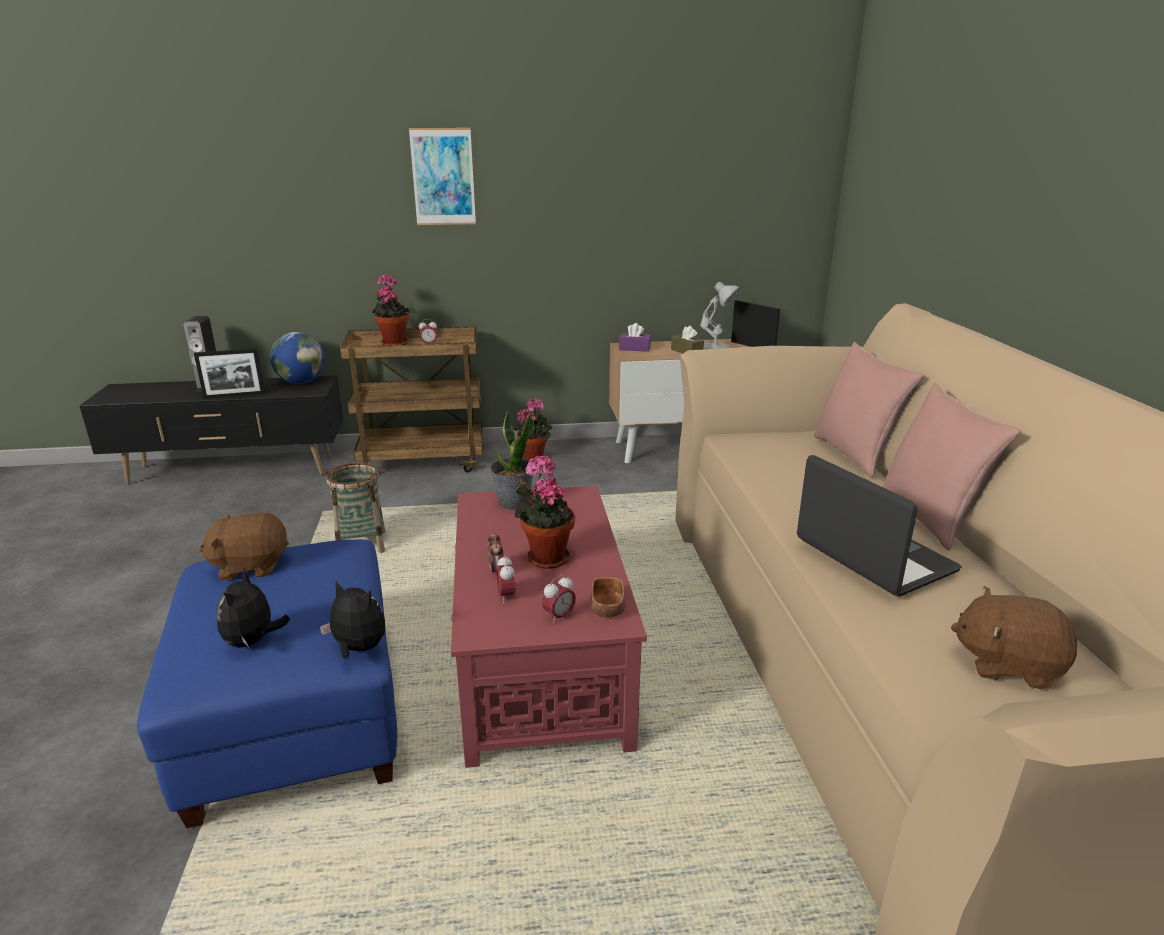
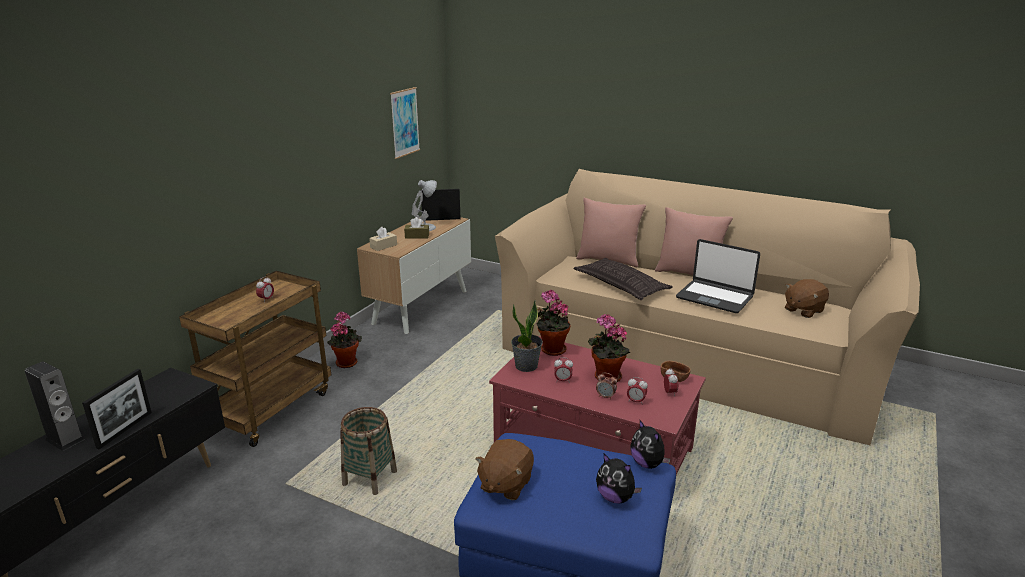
camera: 55 degrees left, 0 degrees up
(301, 382) = (155, 388): globe -> none
(358, 649) = (647, 464): plush toy -> plush toy turned 90 degrees counterclockwise
(393, 343) = (232, 311): potted plant -> potted plant (551, 350)
(443, 177) = (230, 145): picture -> picture (405, 122)
(504, 533) = (562, 381): none -> alarm clock
(634, 348) = (383, 246): purple tissue box -> beige tissue box
(784, 481) = (621, 285): none -> pillow
(873, 556) = (715, 297): laptop -> laptop turned 150 degrees counterclockwise

